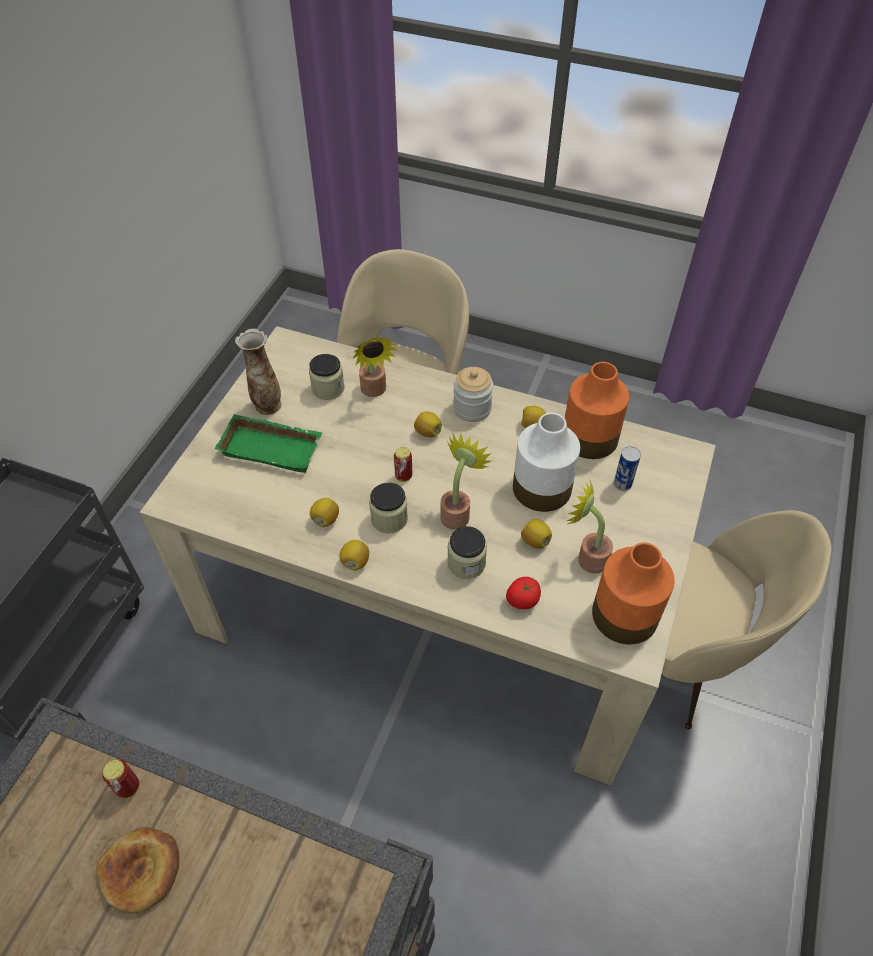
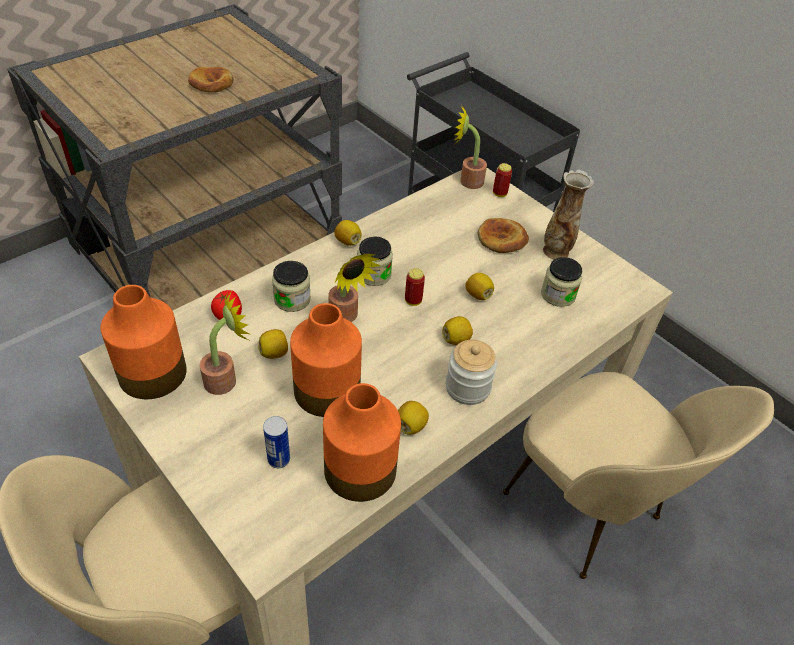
camera: 115 degrees right, 5 degrees down
(128, 787) = (258, 88): can -> can (499, 194)
(273, 447) = (501, 239): green tray -> bread
(325, 519) = (401, 241): lemon -> lemon (478, 295)
(374, 391) = (536, 324): potted plant -> potted plant (466, 181)
(542, 487) = (327, 390): white vase -> orange vase

